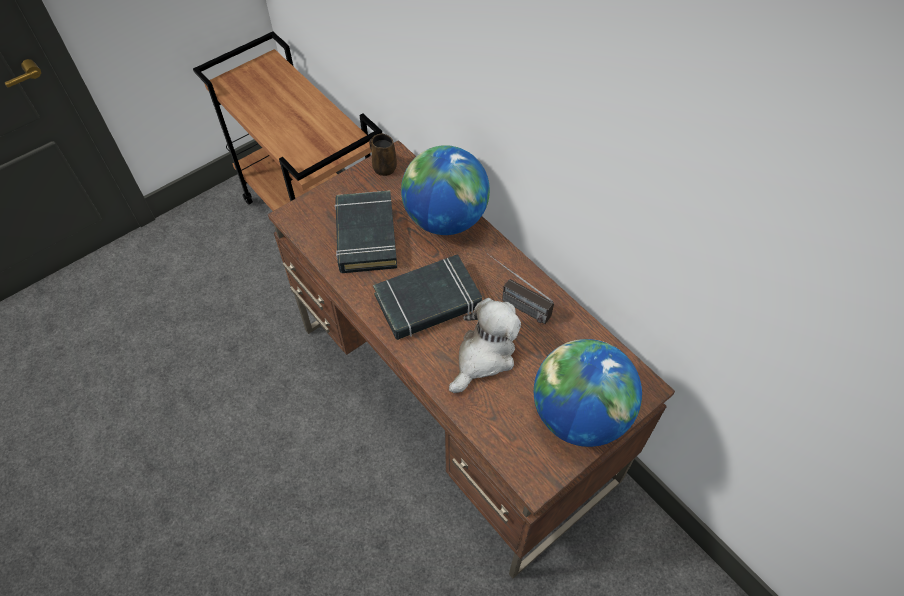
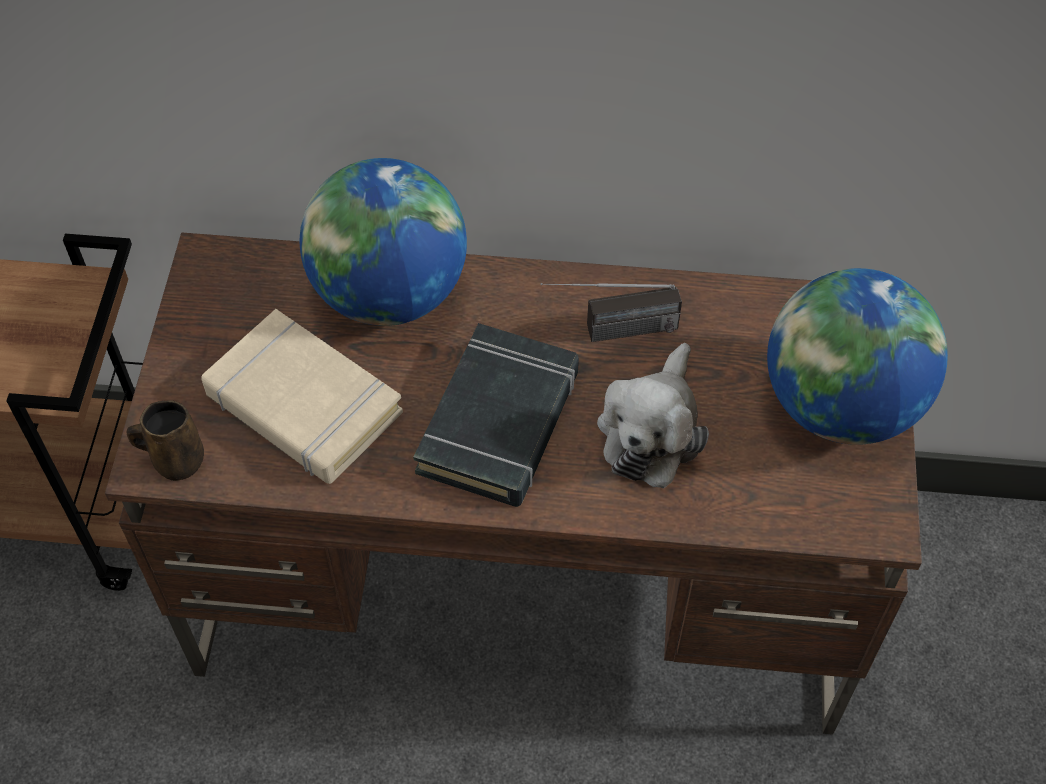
camera: 45 degrees left, 0 degrees up
(366, 236) = (303, 405): black book -> beige book
(383, 167) = (208, 287): brown mug -> brown mug (176, 460)
(484, 356) = (652, 430): plush toy -> plush toy turned 150 degrees counterclockwise

